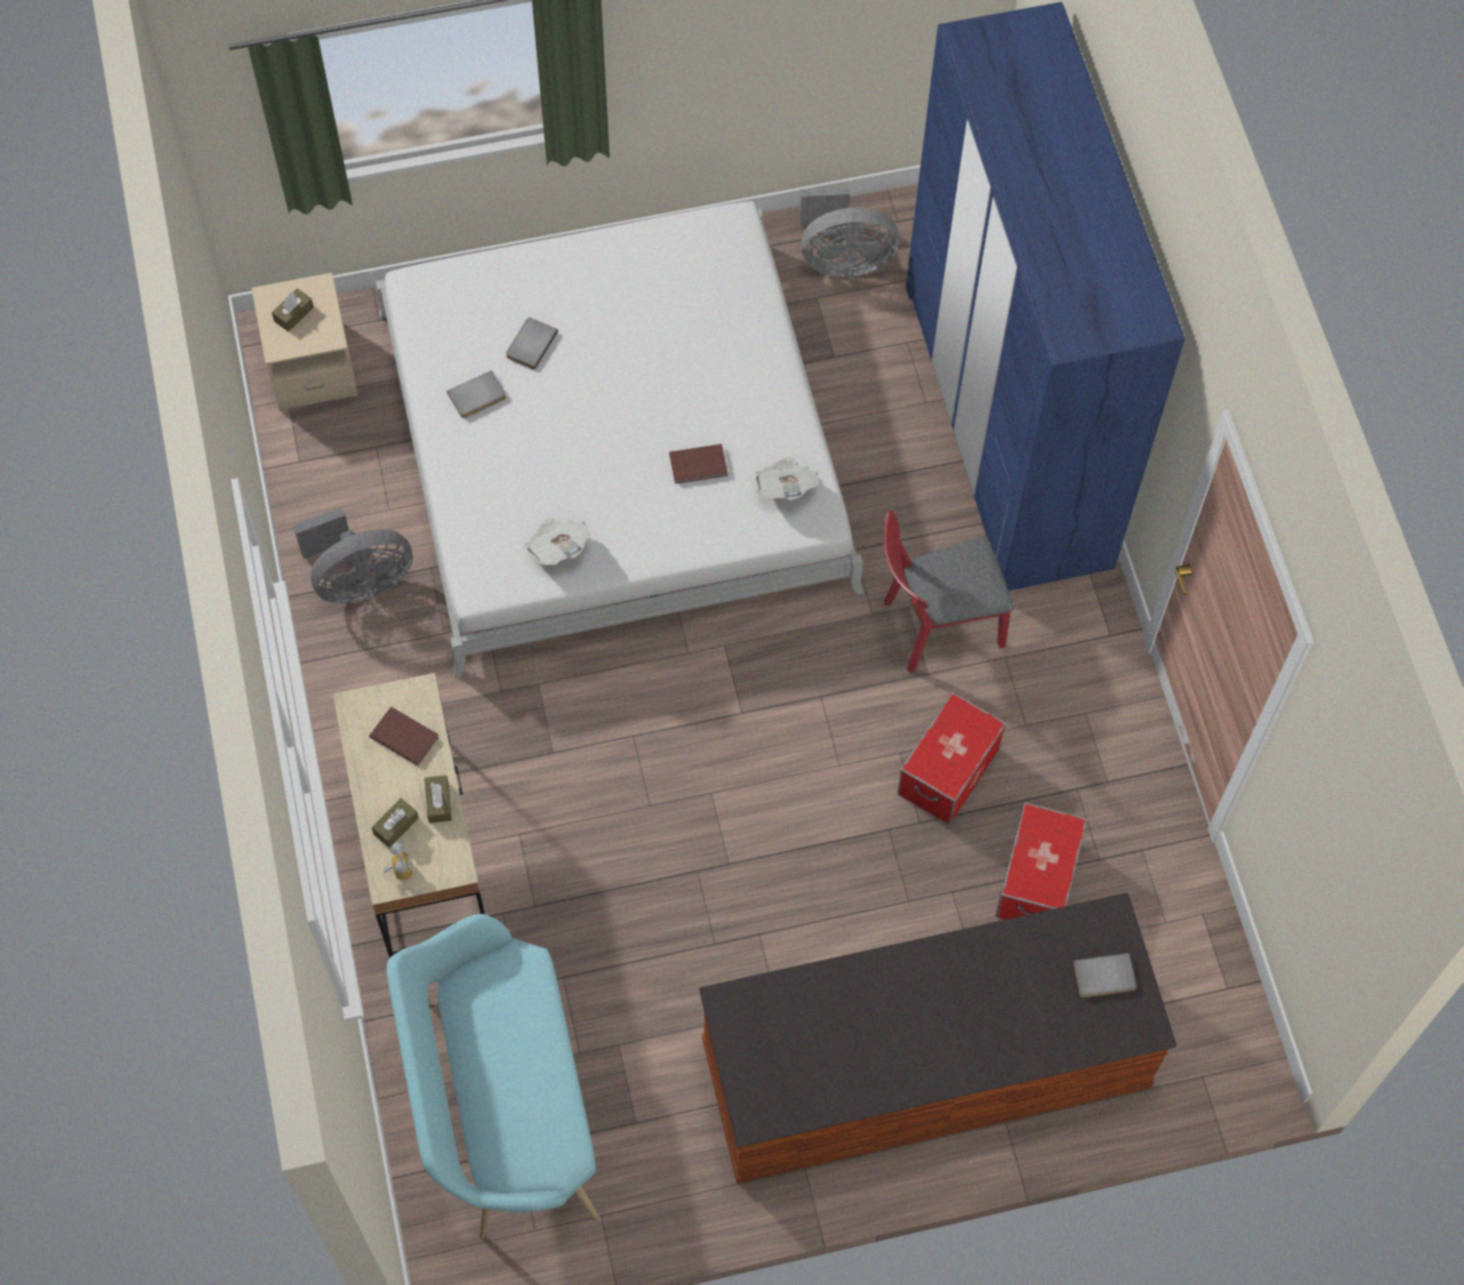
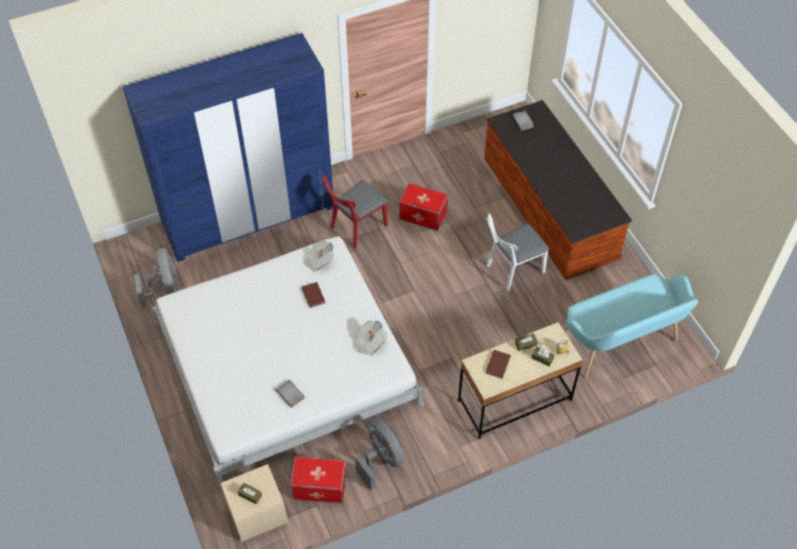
camera: 100 degrees left, 10 degrees down
(530, 344) = (255, 377): grey book -> none
(752, 927) = (511, 271): none -> white chair
(934, 626) = (356, 228): red chair -> red chair turned 75 degrees clockwise
(1037, 880) = (462, 182): storage box -> storage box (320, 486)

